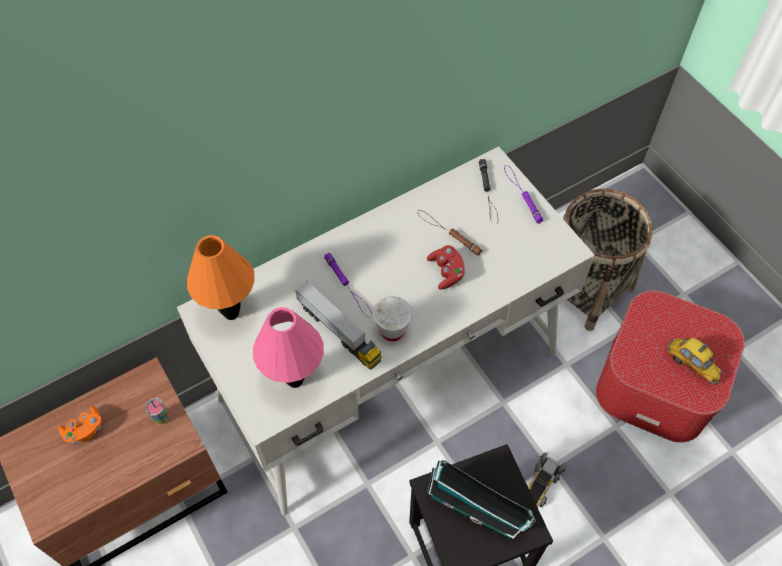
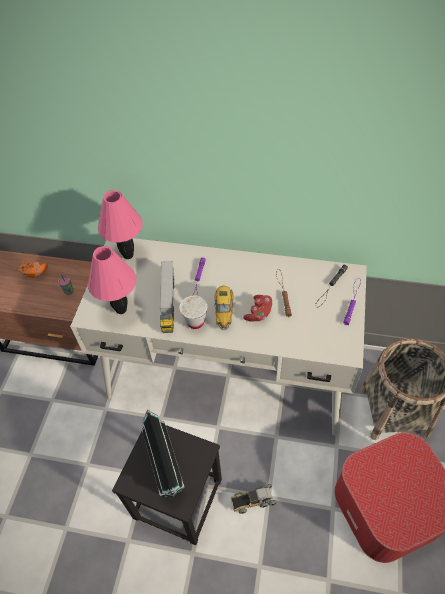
camera: 45 degrees right, 5 degrees down
(232, 314) = (128, 256): orange table lamp -> pink table lamp
(692, 365) = (402, 505): toy car -> toy car (224, 311)

